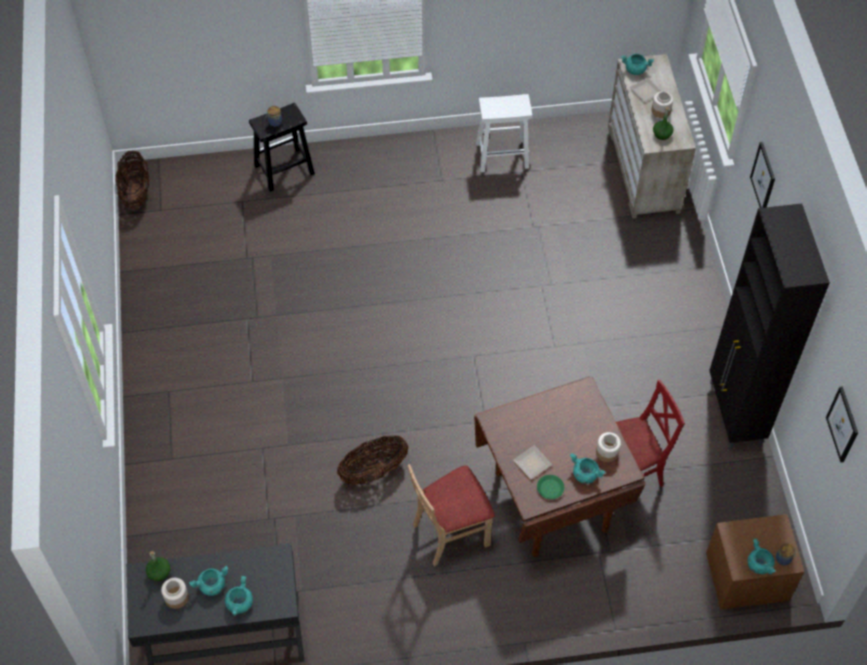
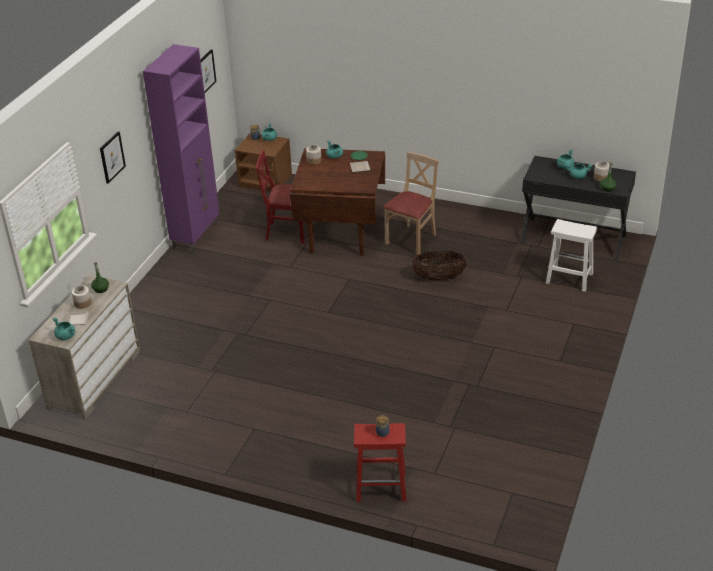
camera: 150 degrees left, 20 degrees down
(136, 193) = (529, 516): basket -> none
(283, 170) = (382, 486): black stool -> red stool
(450, 533) = (411, 239): beige chair -> beige chair turned 60 degrees counterclockwise
(503, 155) = (188, 429): white stool -> white stool (568, 278)
(734, 414) = (197, 236): black cabinet -> purple cabinet

